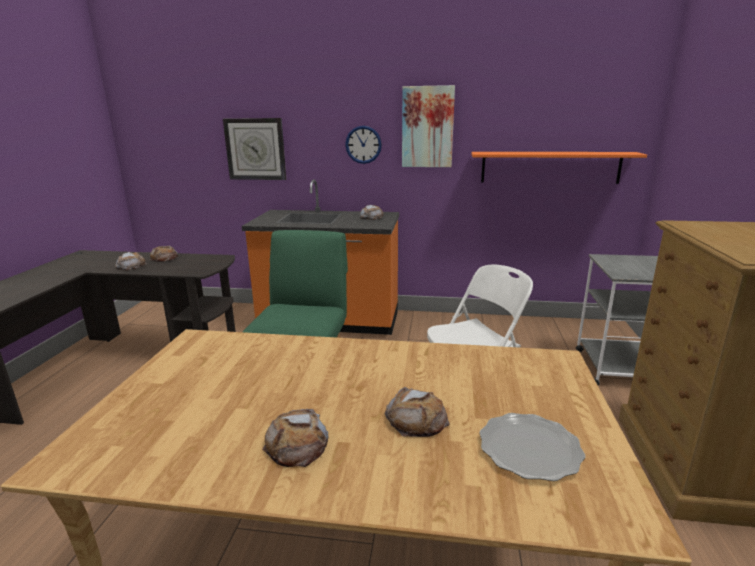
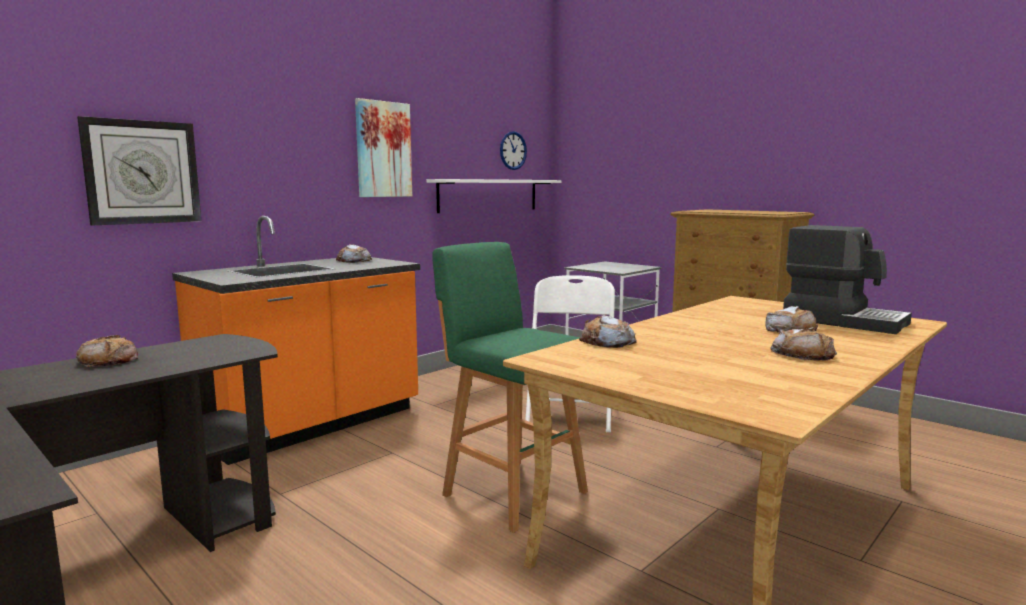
camera: 55 degrees left, 10 degrees down
(131, 266) = (82, 379): bread -> bread (607, 341)
(363, 144) = (312, 168): wall clock -> wall clock (513, 150)
(530, 449) = (843, 321): plate -> coffee machine
(550, 167) = (489, 195): orange shelf -> white shelf

